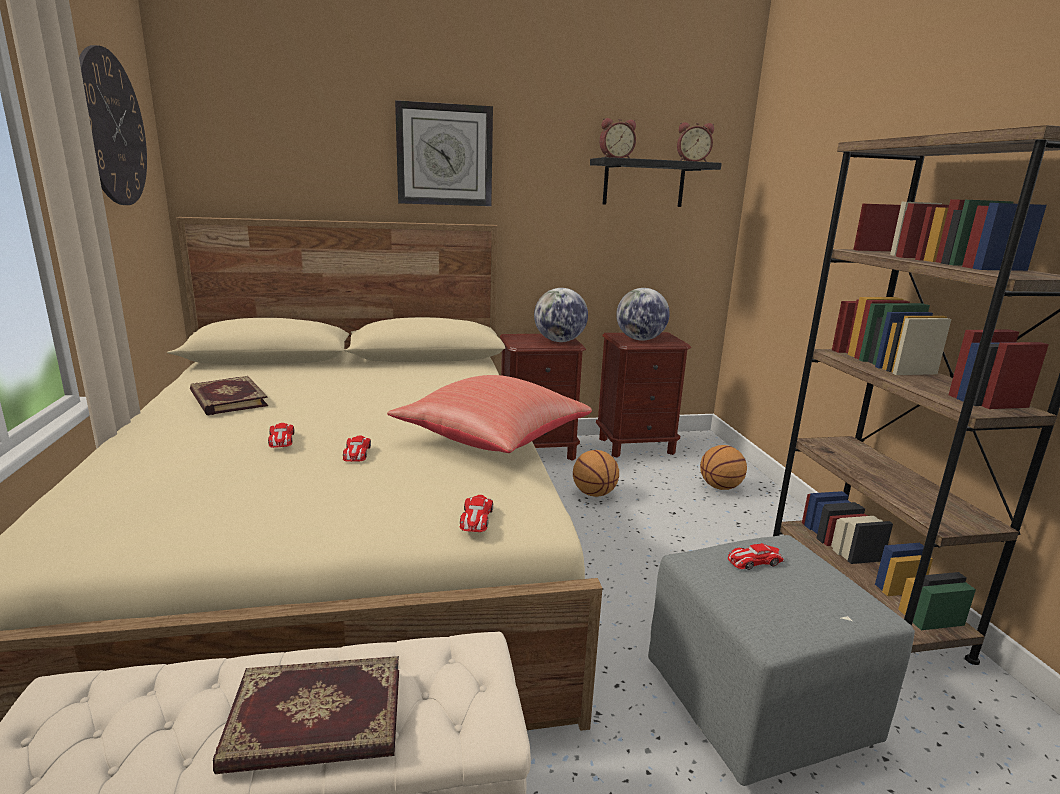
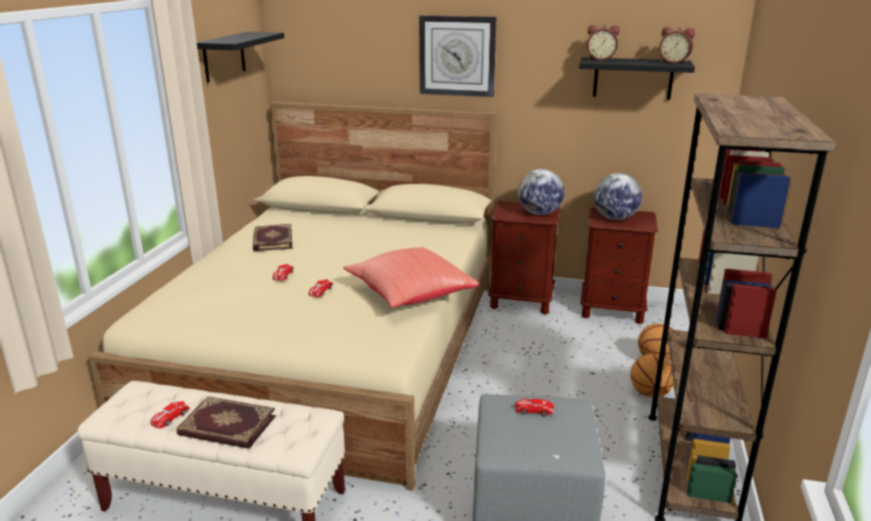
camera: 25 degrees right, 5 degrees up
(111, 128) = (224, 56): wall clock -> black shelf
(476, 518) = (352, 345): toy car -> toy car (170, 417)
(594, 494) = (539, 345): basketball -> basketball (650, 394)

